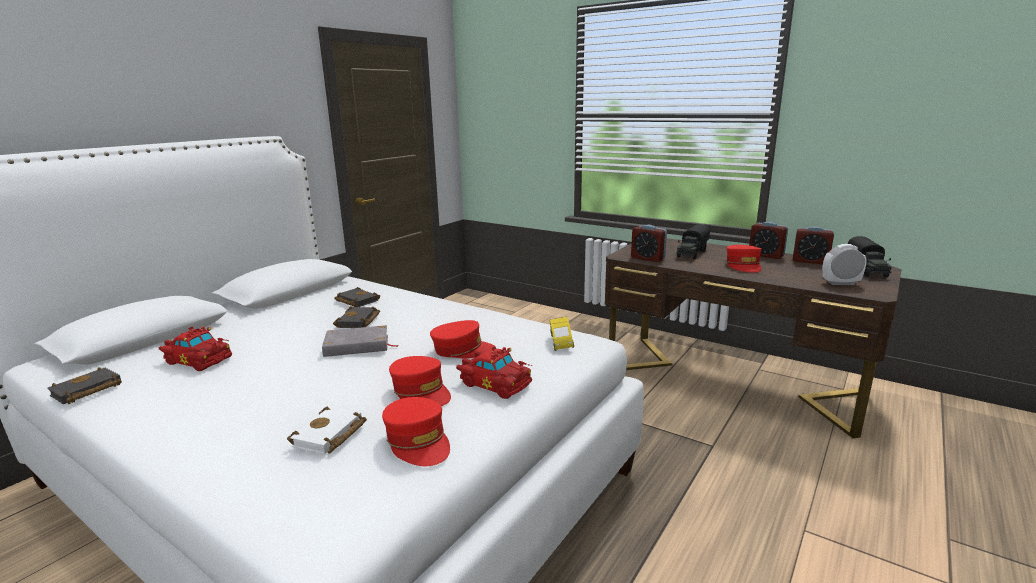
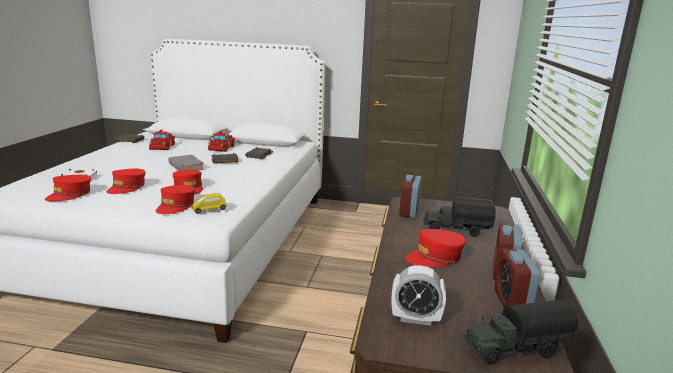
camera: 65 degrees right, 0 degrees up
(494, 383) = (139, 201): red toy car -> red toy car (222, 148)
(534, 359) = (176, 206): none -> red cap
(840, 283) = (415, 319): alarm clock -> alarm clock turned 120 degrees clockwise

